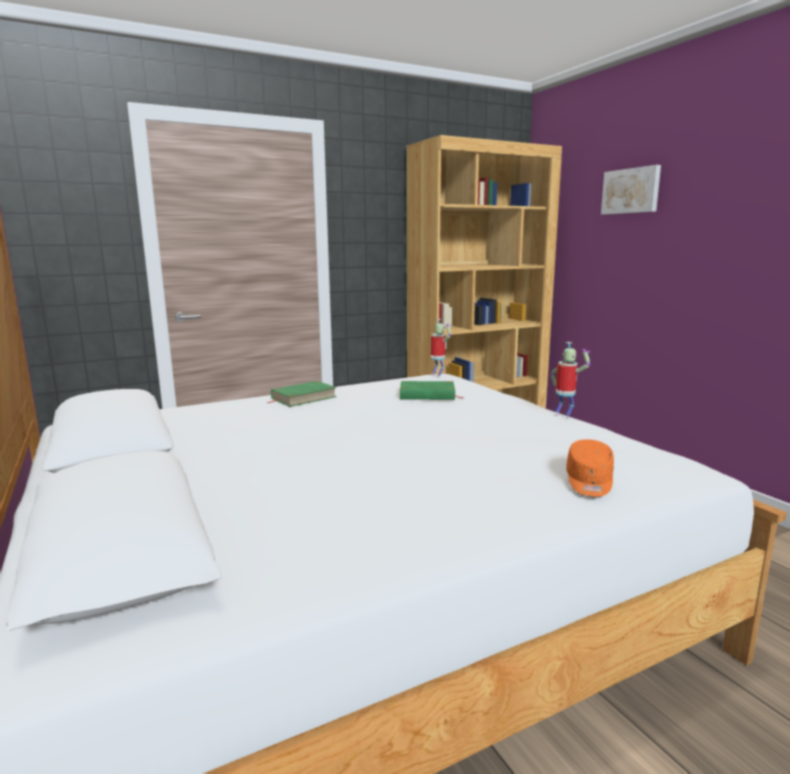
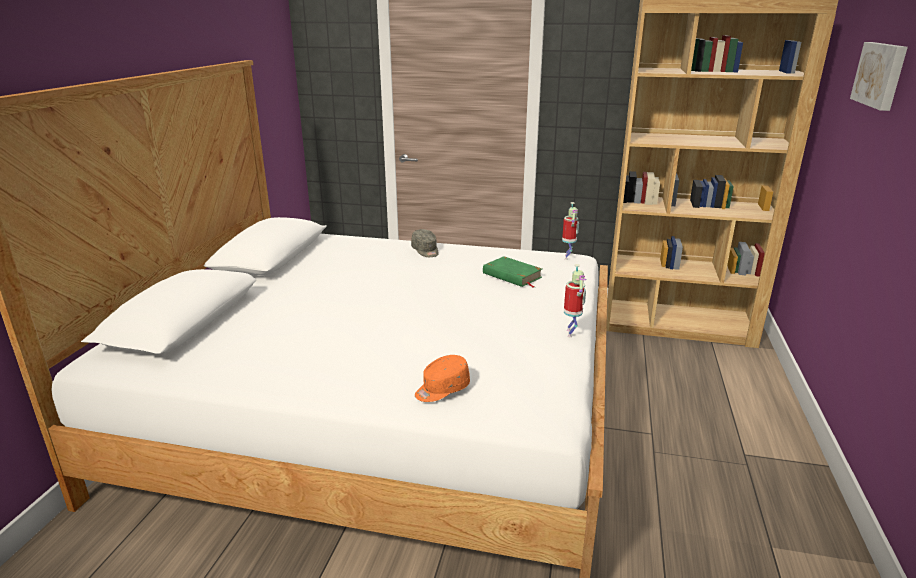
camera: 40 degrees right, 10 degrees up
(303, 398) = (425, 251): green book -> grey cap

